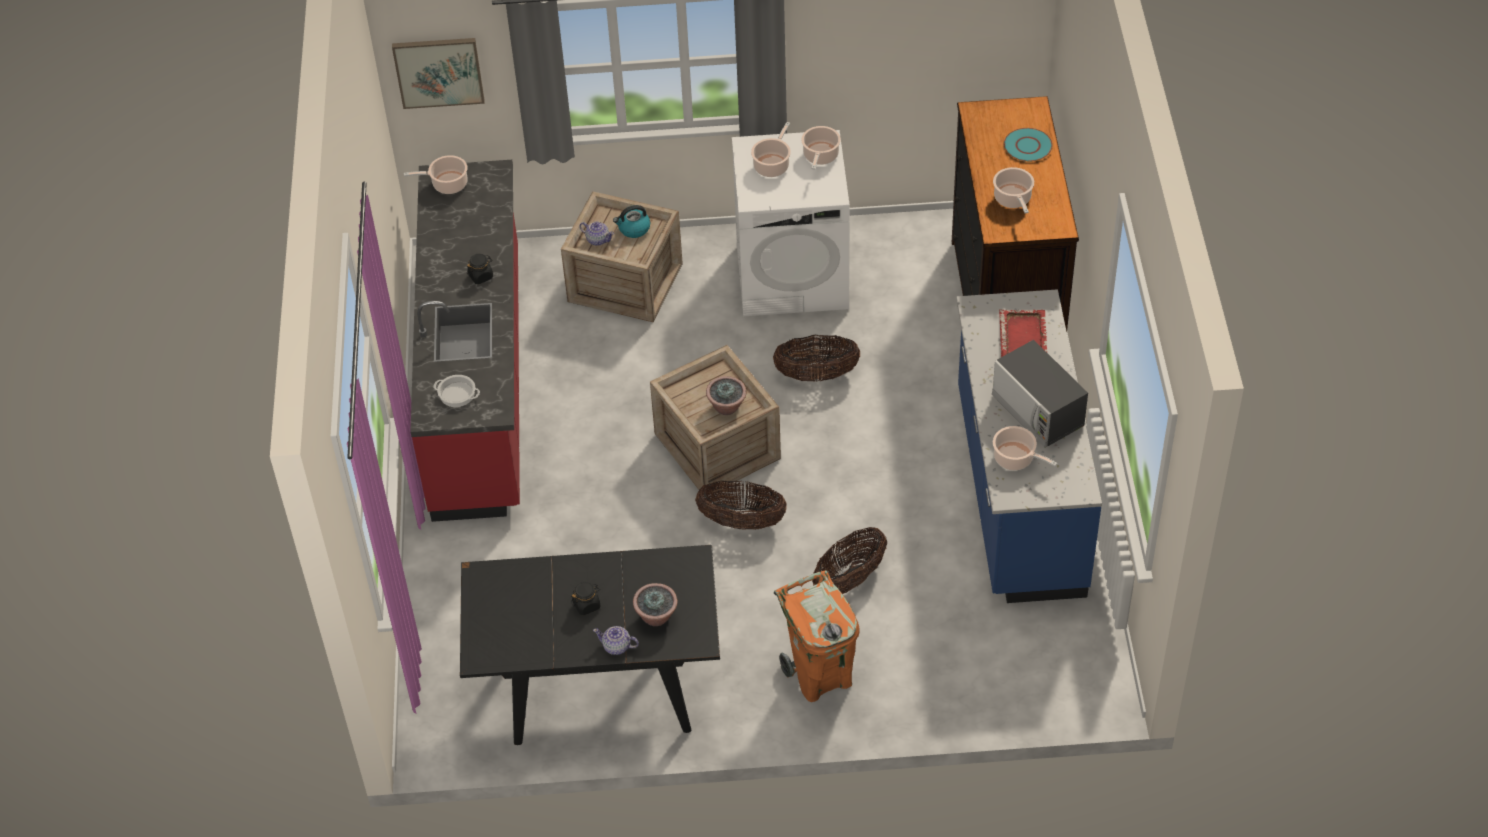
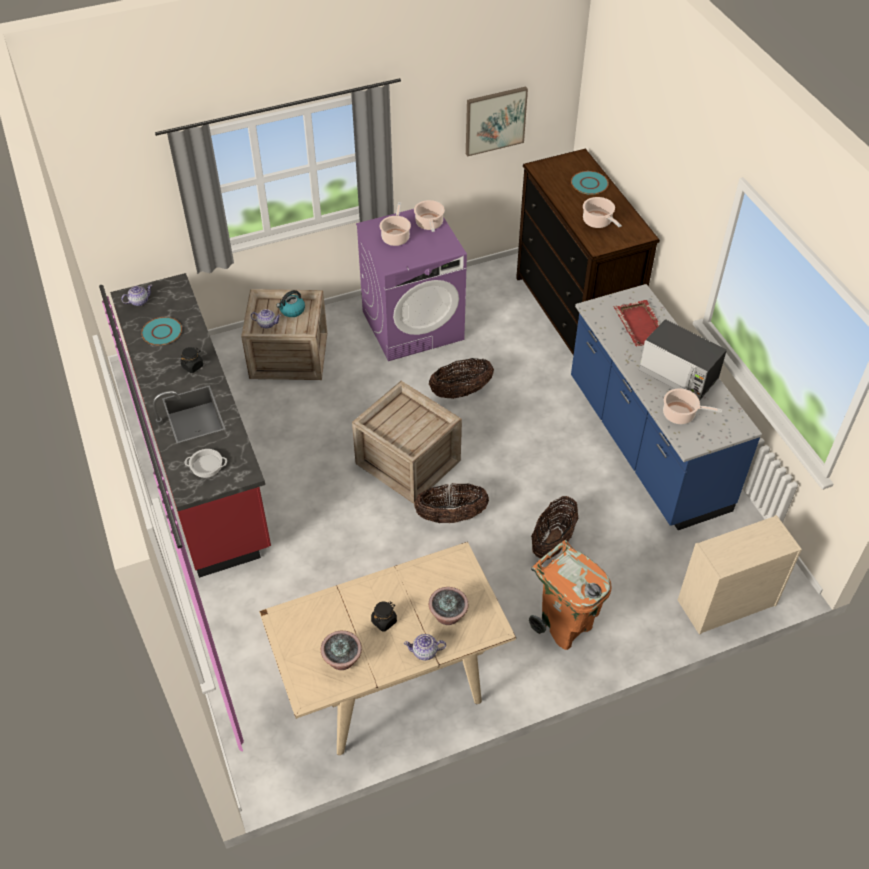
camera: 20 degrees left, 0 degrees up
(438, 71) = (114, 207): picture -> picture (495, 120)
(447, 184) = (139, 301): cooking pot -> teapot
(460, 228) = (162, 332): none -> turquoise plate
(598, 686) = (390, 682): black dining table -> beige dining table
(727, 407) = (419, 428): potted plant -> potted plant (342, 660)
(793, 276) = (413, 325): white washing machine -> purple washing machine
(1022, 699) = (725, 603): none -> beige dresser

